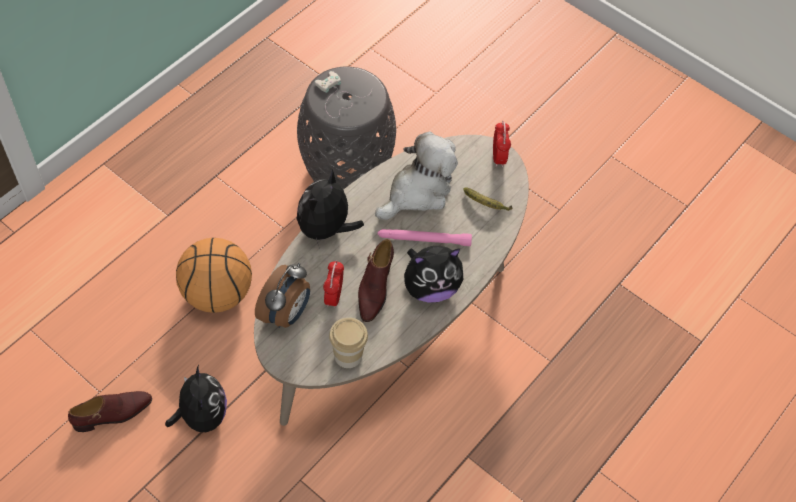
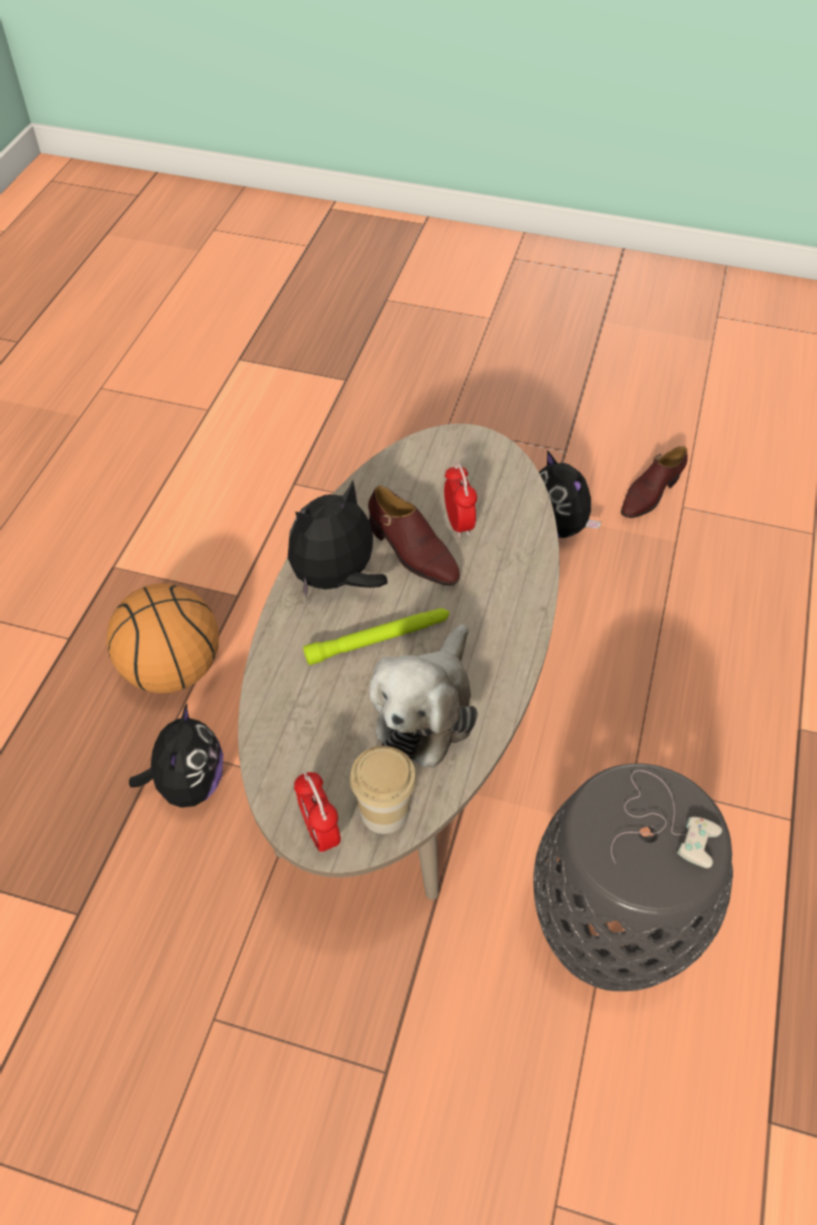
camera: 160 degrees right, 5 degrees down
(218, 294) = (646, 653): basketball -> basketball (171, 669)
(286, 314) = (503, 484): alarm clock -> none
(326, 230) = (525, 599): plush toy -> plush toy (189, 784)
(348, 355) = (400, 469): cup -> cup (384, 812)
(374, 287) = (412, 552): brown shoe -> brown shoe turned 150 degrees clockwise
(423, 240) = (378, 639): pink flashlight -> green flashlight
(485, 204) = (308, 732): banana -> none

